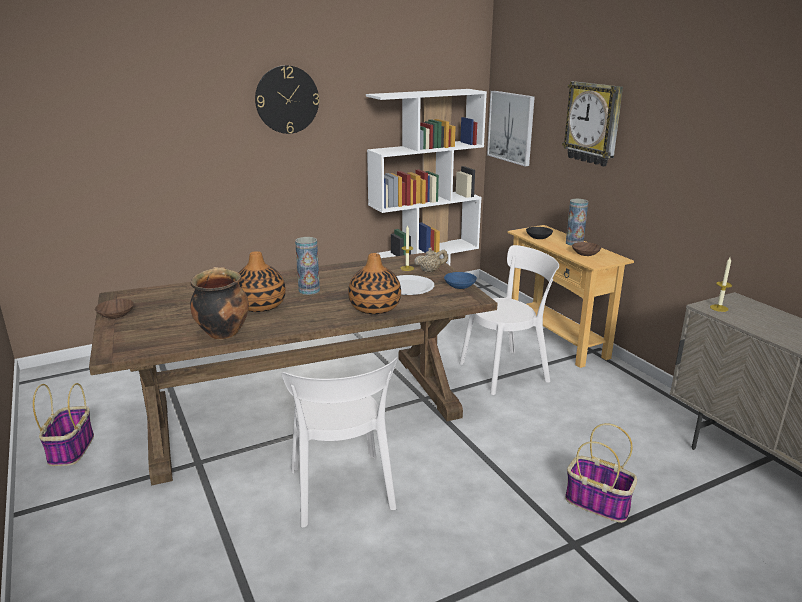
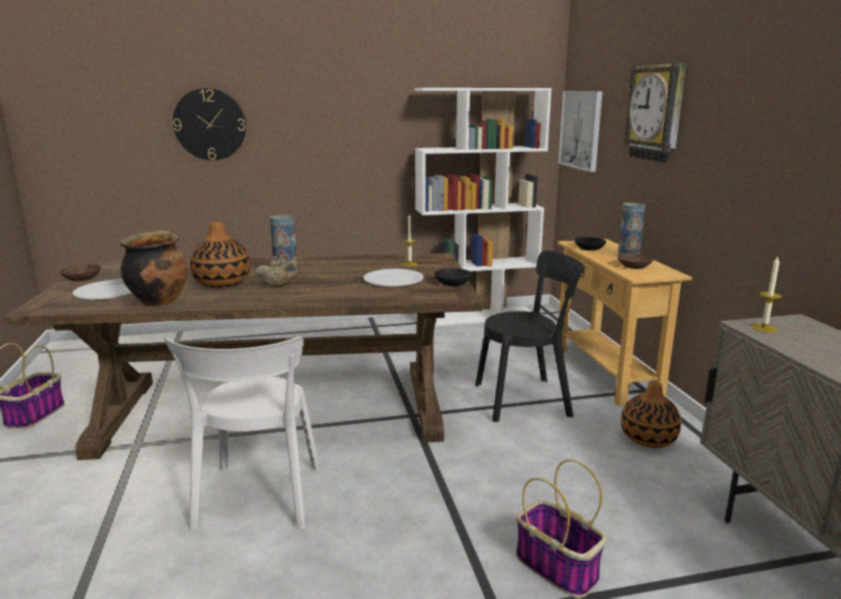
camera: 15 degrees right, 5 degrees down
(162, 327) = (109, 292): none -> white plate
(287, 99) = (328, 90): wall clock -> wall clock (210, 124)
(375, 308) = (337, 294): vase -> vase (648, 439)
(430, 271) = (433, 268): beige teapot -> beige teapot (278, 286)
(459, 285) = (452, 283): blue bowl -> black bowl
(507, 371) = (527, 399): white chair -> black chair

